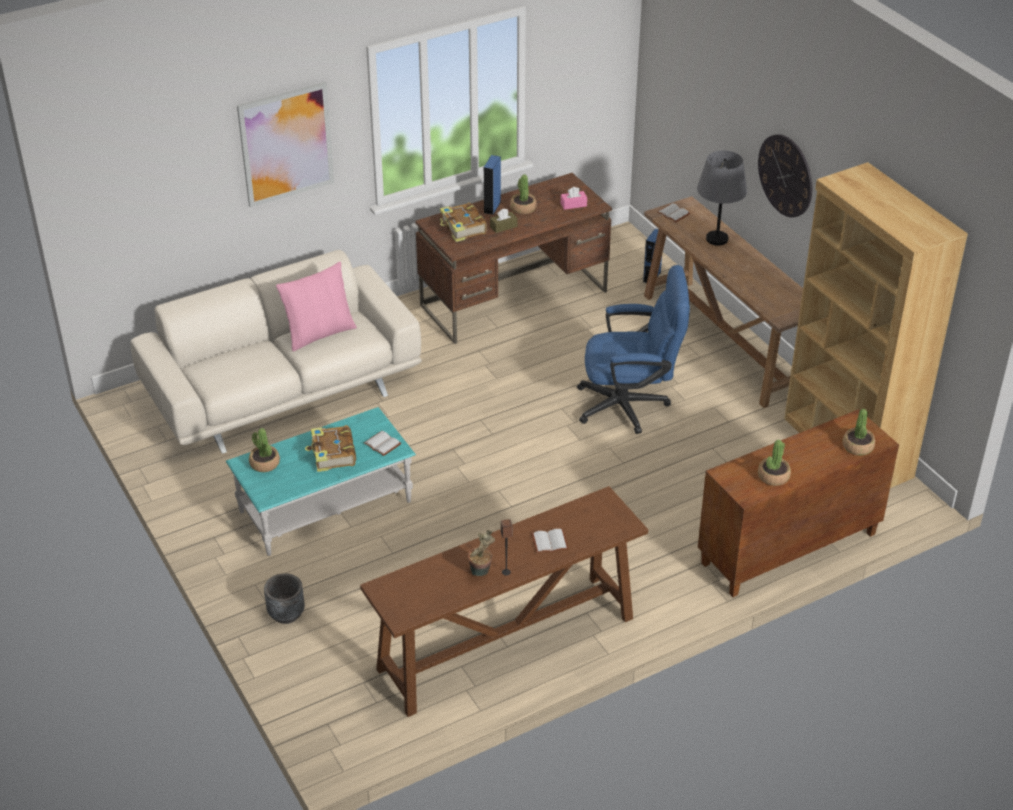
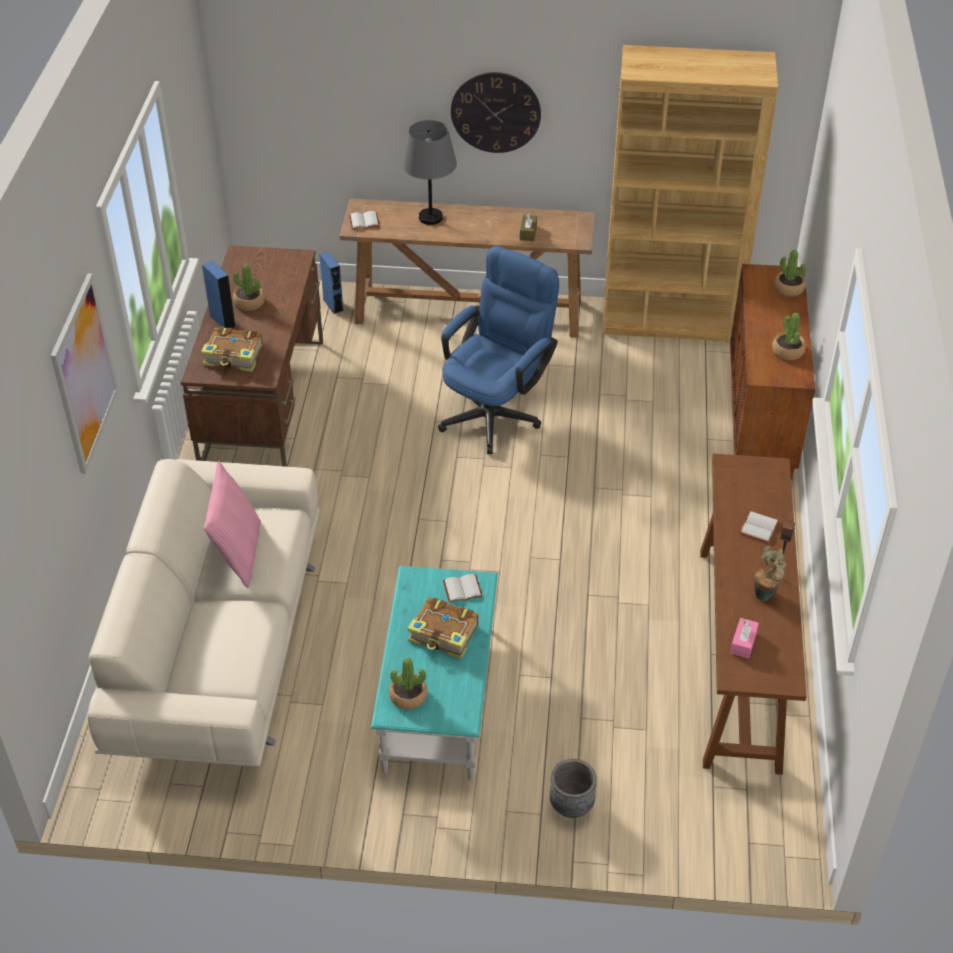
camera: 55 degrees left, 5 degrees up
(503, 226) = (264, 329): brown tissue box -> brown tissue box (528, 232)
(573, 204) = (282, 269): pink tissue box -> pink tissue box (743, 642)

